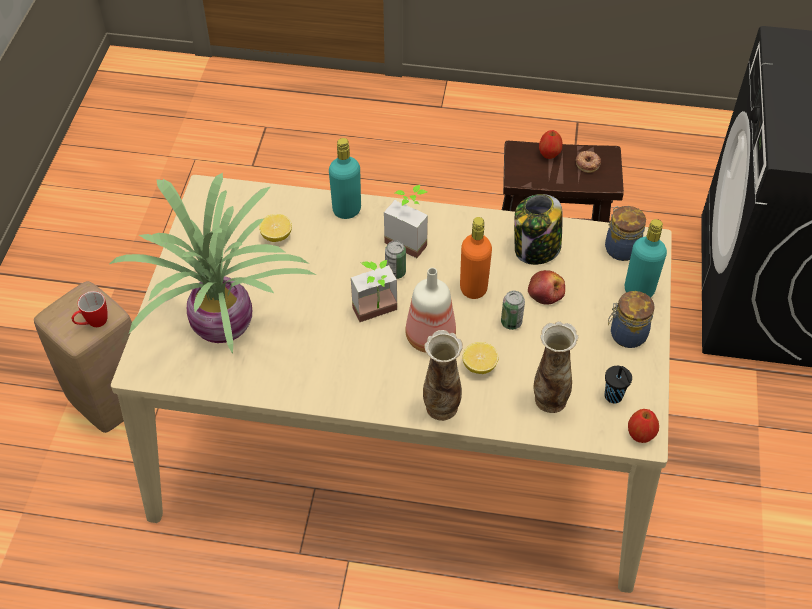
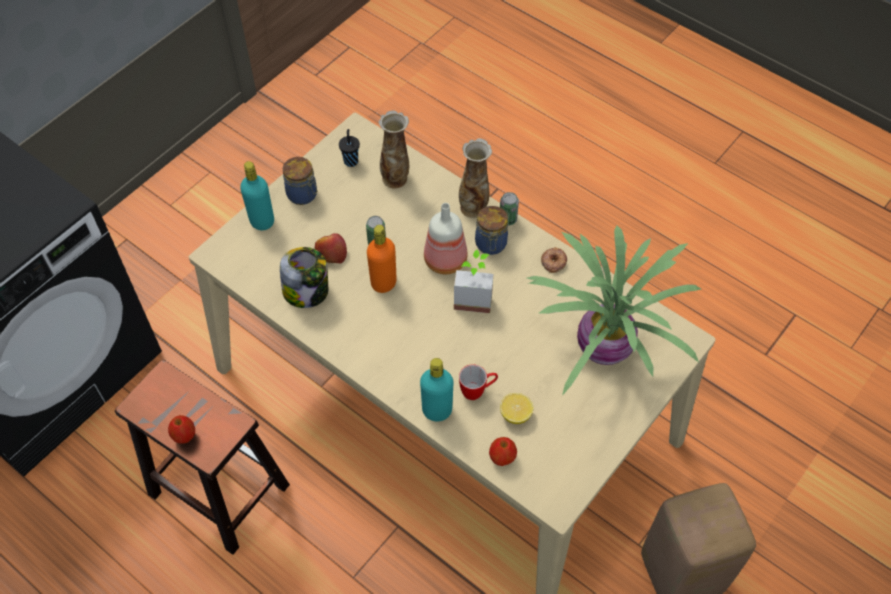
camera: 150 degrees left, 5 degrees up
(93, 323) = (700, 502): mug -> mug (478, 391)
(395, 272) = (435, 327): can -> can (508, 219)
(410, 239) = (401, 352): potted plant -> none
(479, 366) = (425, 222): lemon -> none
(588, 163) = (161, 405): donut -> donut (553, 262)
(620, 248) = (242, 260): jar -> jar (491, 245)
(640, 434) = (355, 132): apple -> apple (502, 458)

